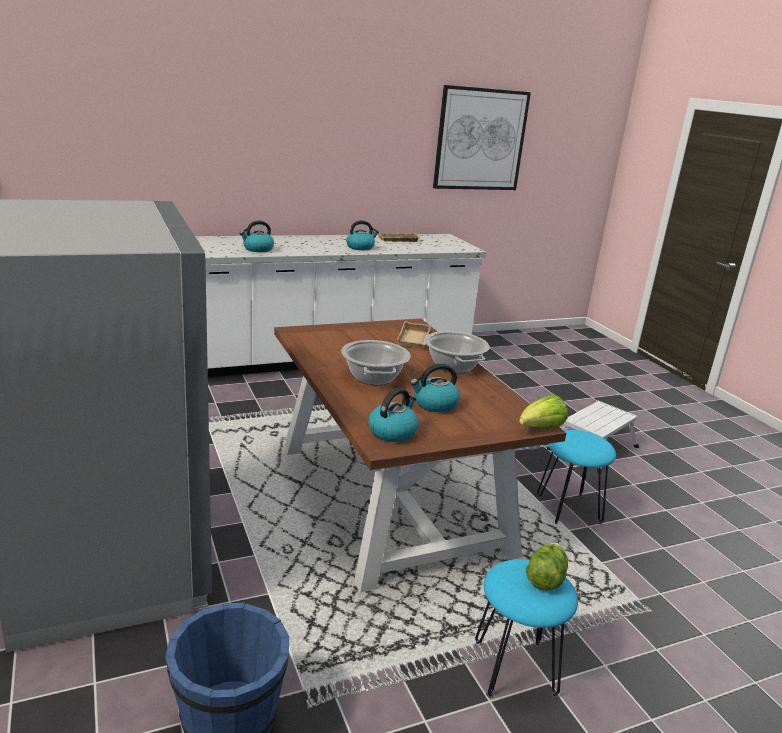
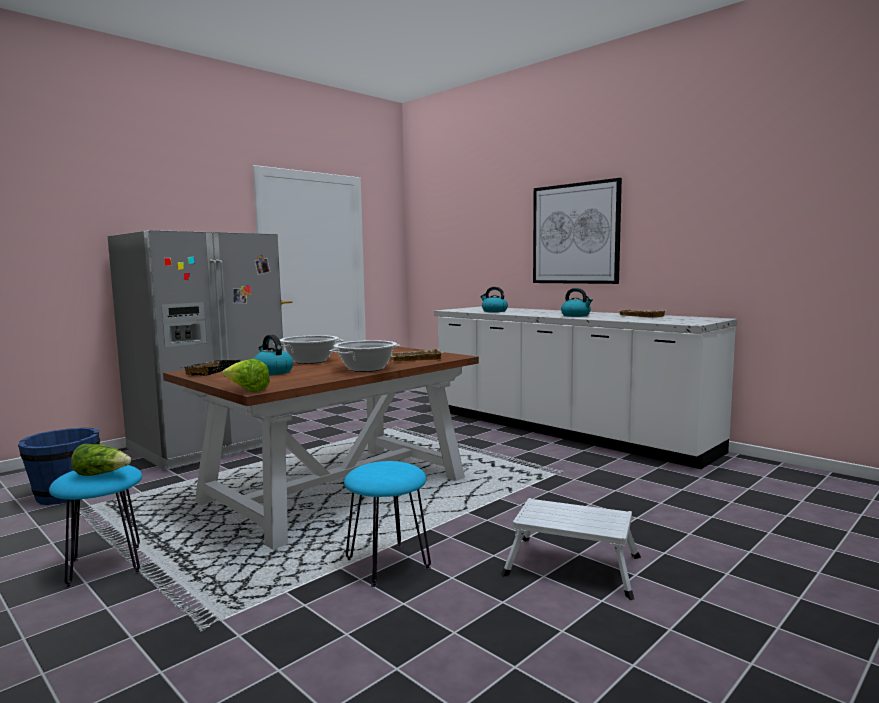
camera: 70 degrees right, 15 degrees down
(393, 432) = (212, 371): kettle -> black tray
(480, 139) = (775, 197): picture -> picture (575, 234)

